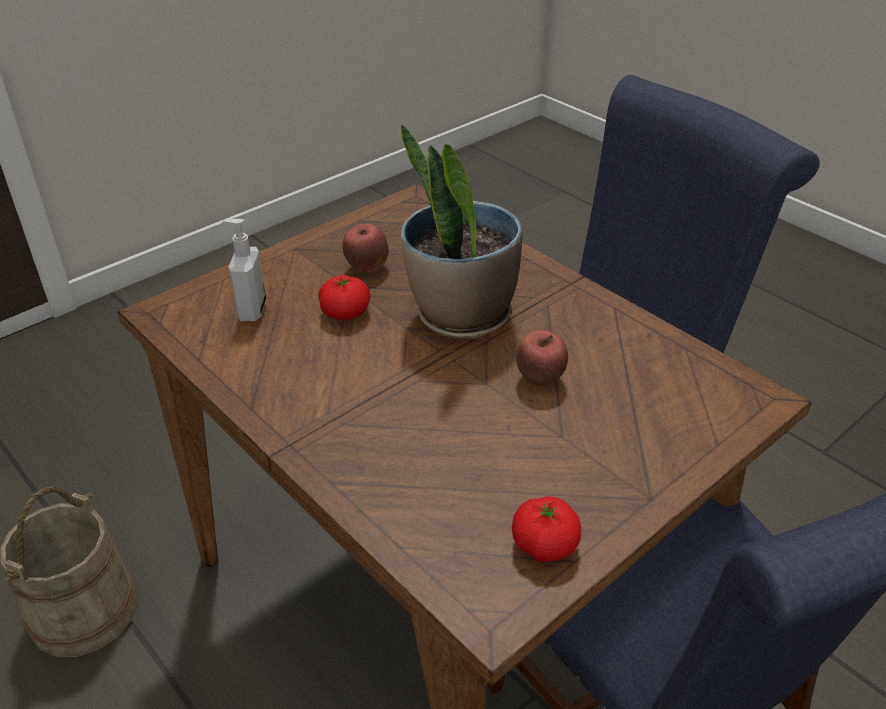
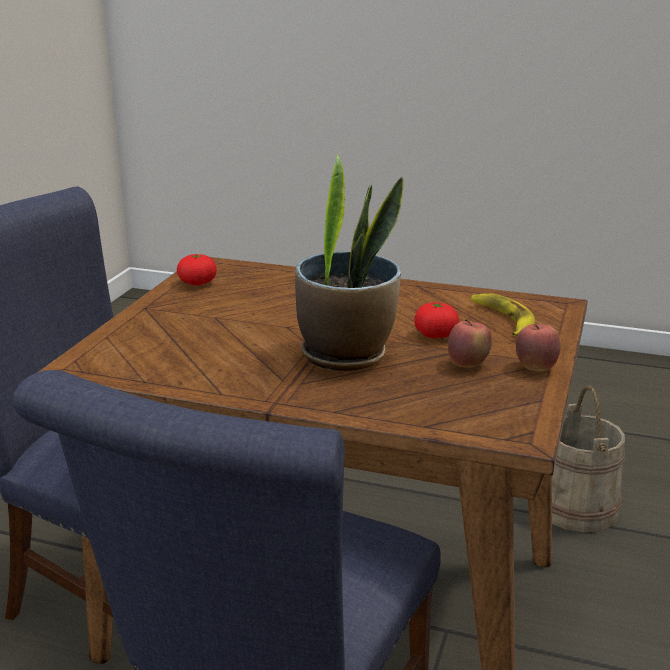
camera: 150 degrees right, 15 degrees down
(251, 311) = (502, 319): soap dispenser -> banana
(539, 379) = (250, 336): apple -> apple (536, 368)

